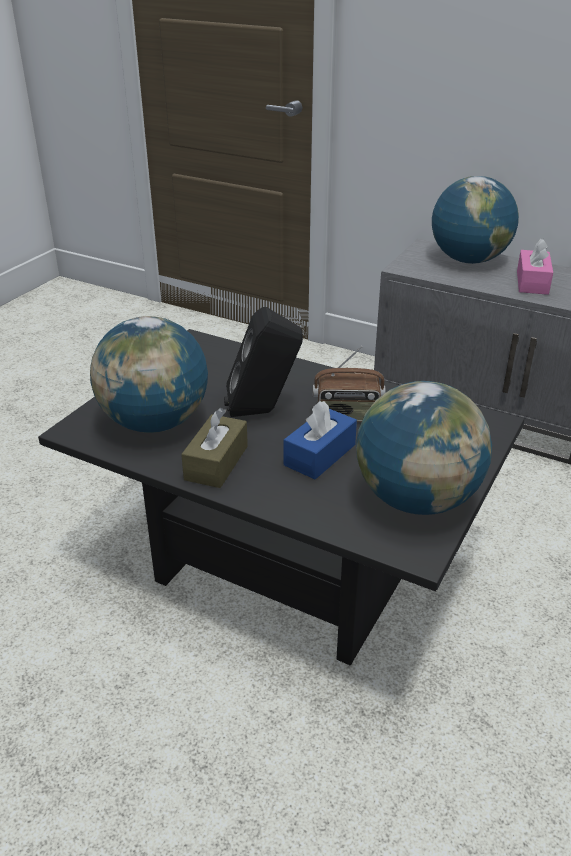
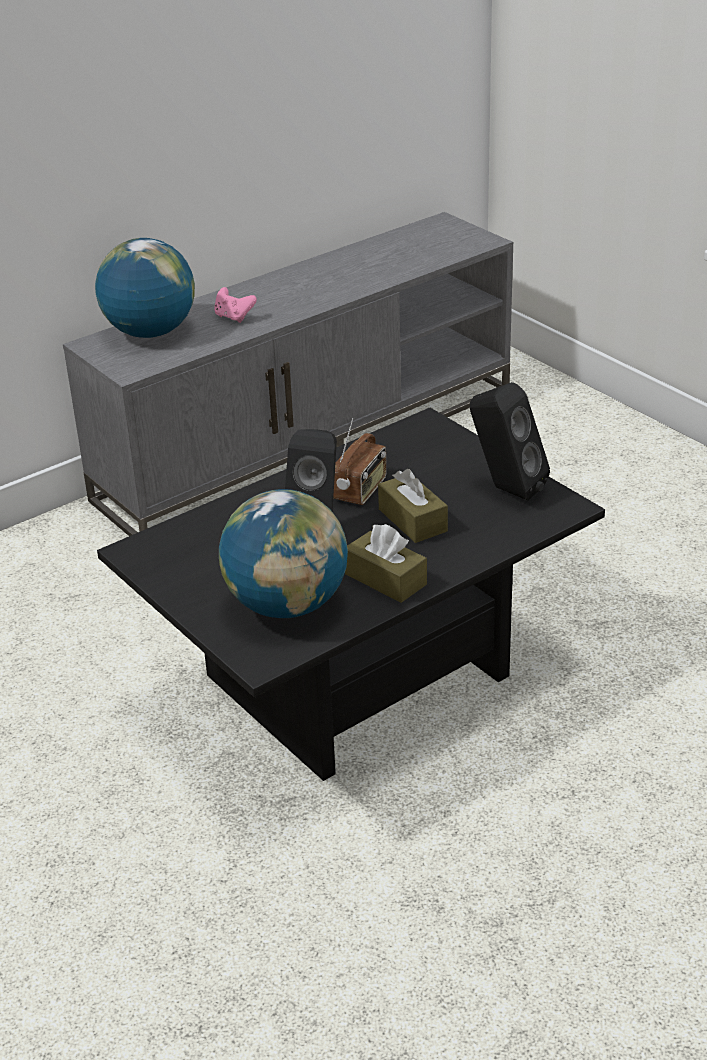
camera: 65 degrees left, 0 degrees up
(320, 455) = (412, 520): blue tissue box -> brown tissue box
(416, 499) = (505, 489): globe -> black speaker
(532, 282) = (234, 317): pink tissue box -> pink game controller

